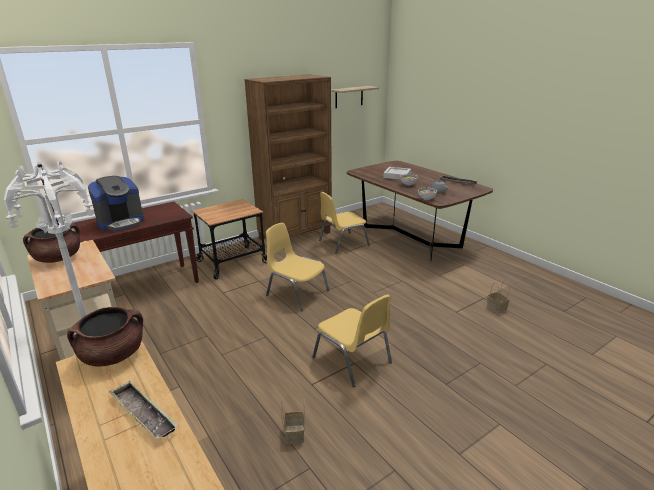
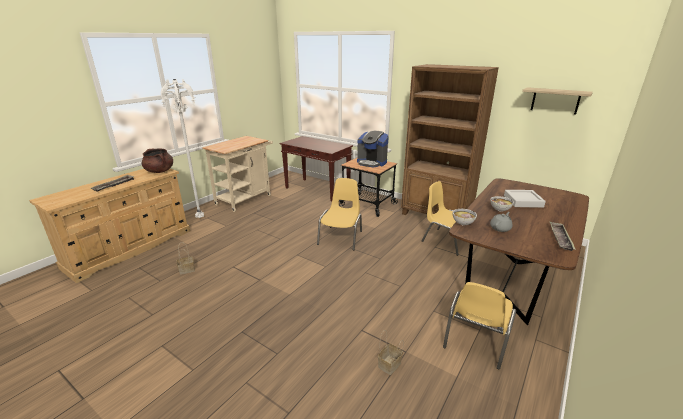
camera: 70 degrees right, 0 degrees up
(58, 258) = (243, 140): brown cooking pot -> none
(121, 223) = (309, 143): coffee machine -> coffee machine (372, 162)
(353, 360) = (262, 278): yellow chair -> yellow chair (475, 339)

